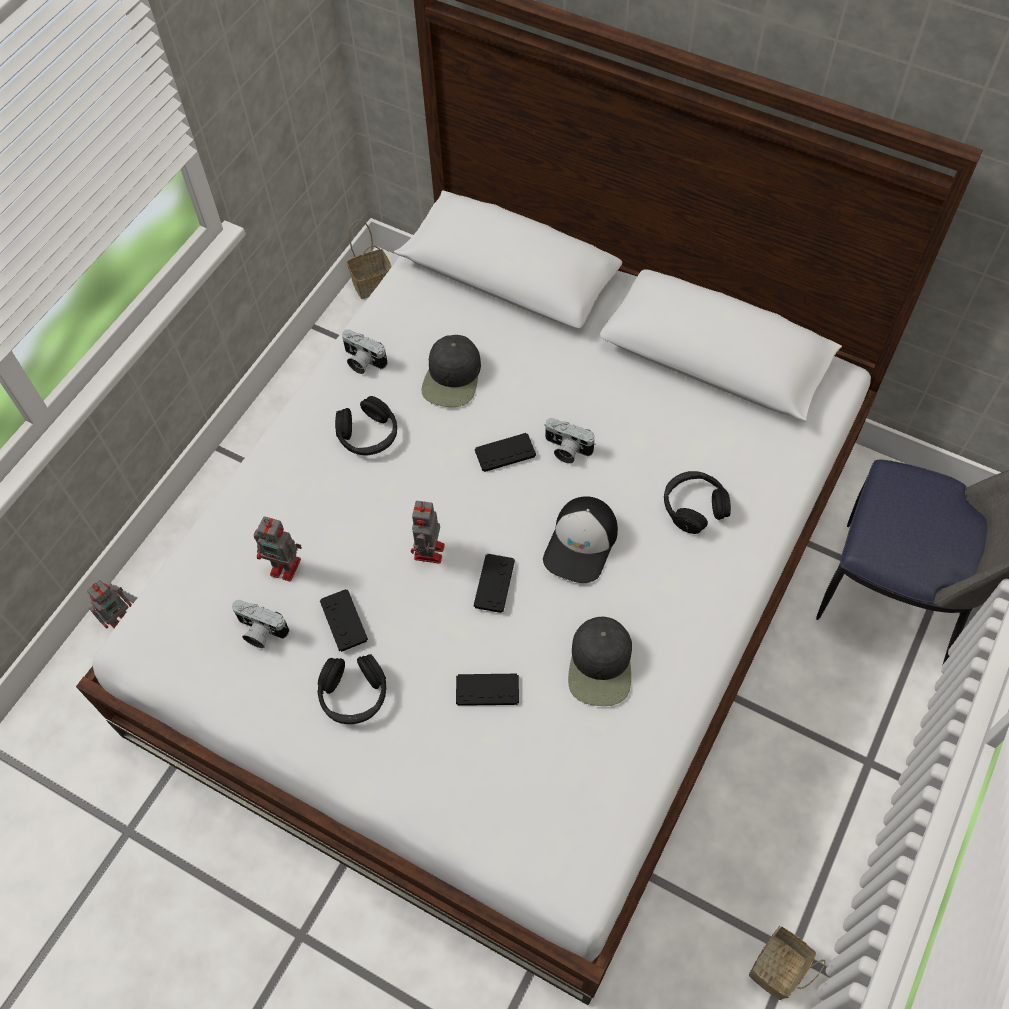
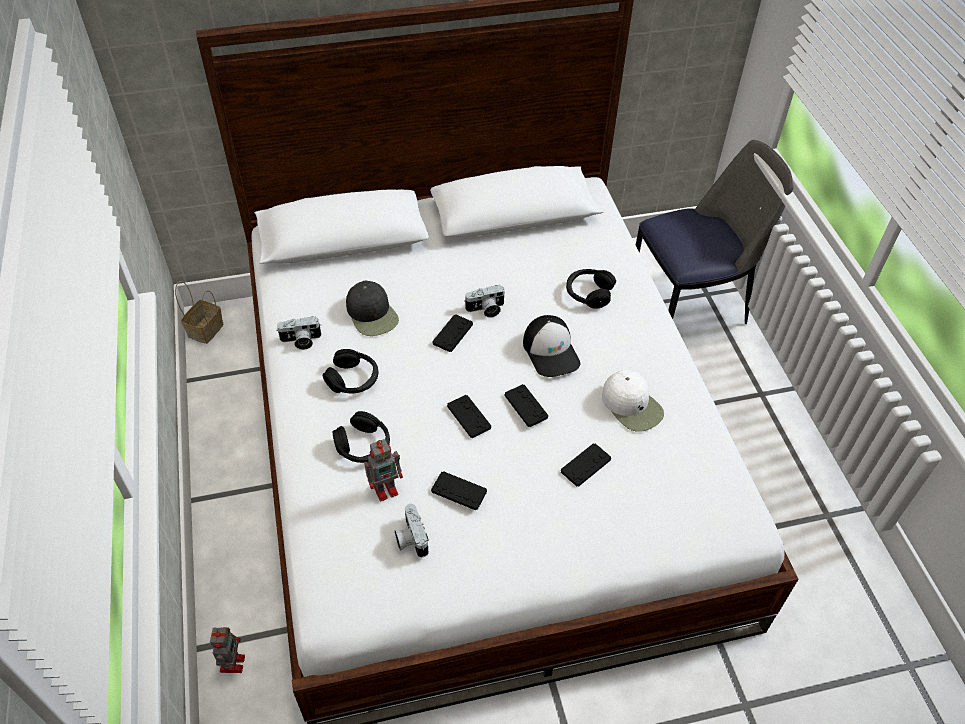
camera: 45 degrees left, 10 degrees down
(259, 631) = (410, 538): camera -> camera turned 90 degrees clockwise
(354, 695) = (511, 528): black headphones -> black headphones (363, 445)
(429, 553) = (469, 417): toy robot -> black game controller
(601, 665) = (632, 405): black cap -> white cap
(777, 970) = (830, 530): basket -> none

